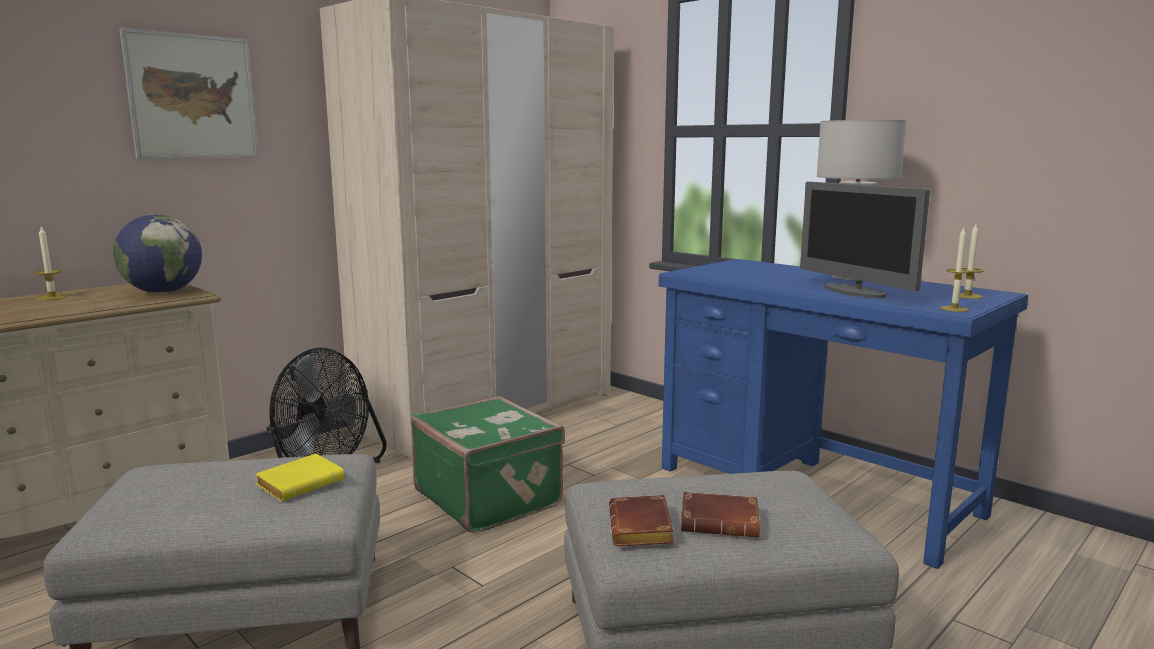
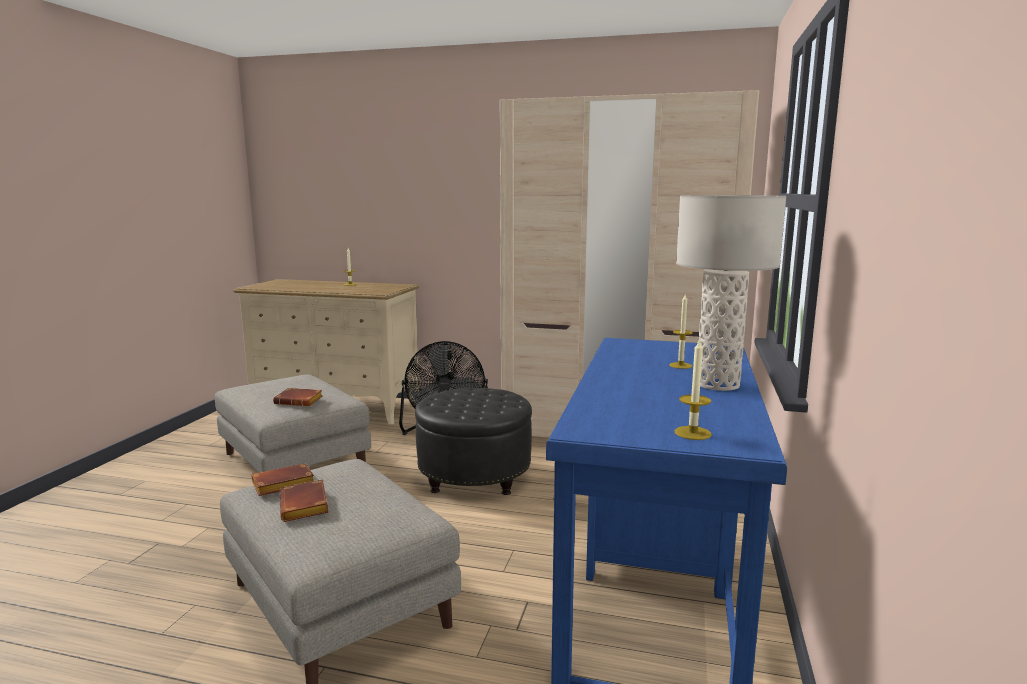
camera: 60 degrees right, 0 degrees up
(163, 292) = (380, 290): globe -> none
(193, 97) = (443, 177): picture -> none
(301, 483) = (300, 401): yellow book -> brown book
(489, 497) = (474, 476): green suitcase -> black ottoman
(854, 292) = (625, 391): monitor -> none
(954, 309) = (592, 430): candle -> candle (680, 365)

